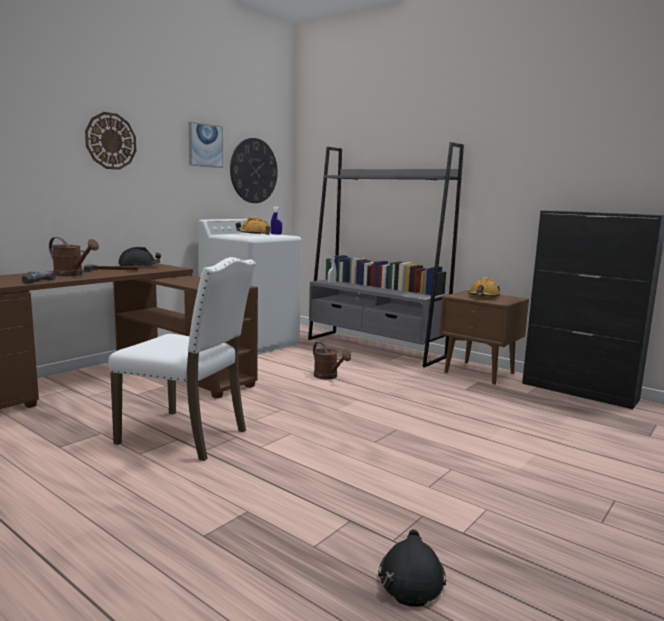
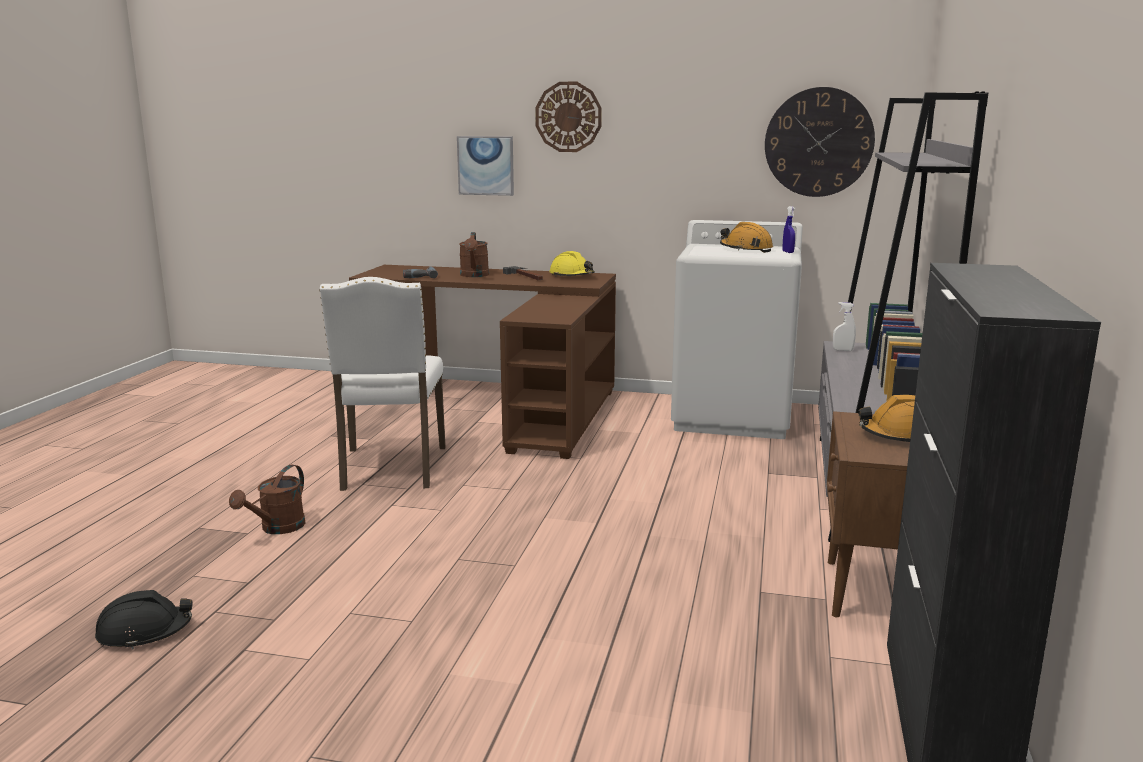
camera: 65 degrees right, 5 degrees up
(139, 266) = (572, 276): black hard hat -> yellow hard hat
(205, 145) = (717, 109): picture -> picture (486, 165)
(329, 377) = (665, 487): brown watering can -> brown watering can (277, 528)

